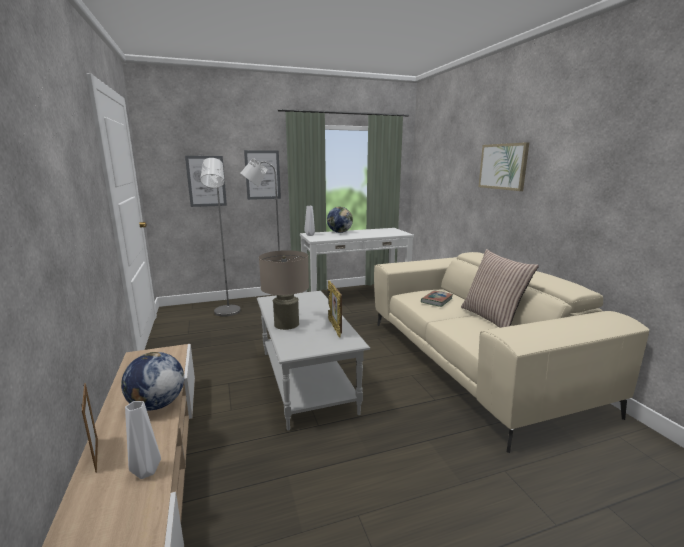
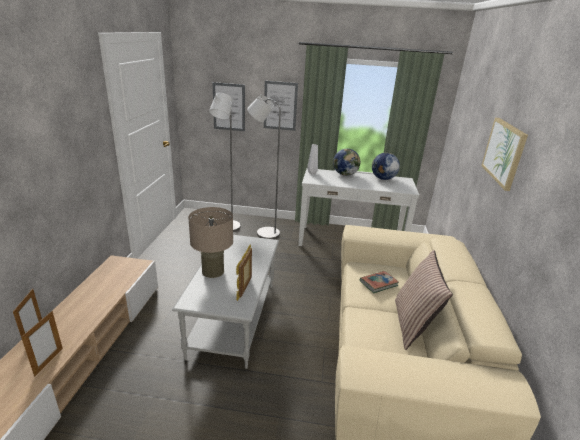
camera: 25 degrees right, 10 degrees up
(148, 471) = (49, 361): white vase -> picture frame
(157, 405) = (92, 310): globe -> globe (383, 179)

